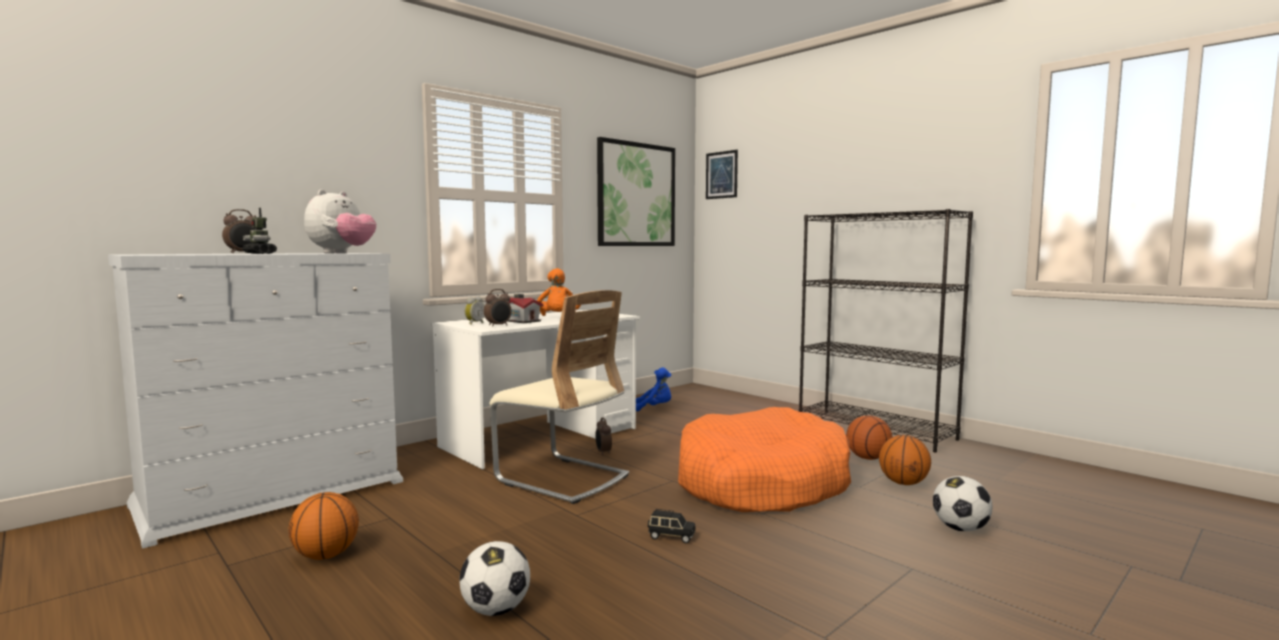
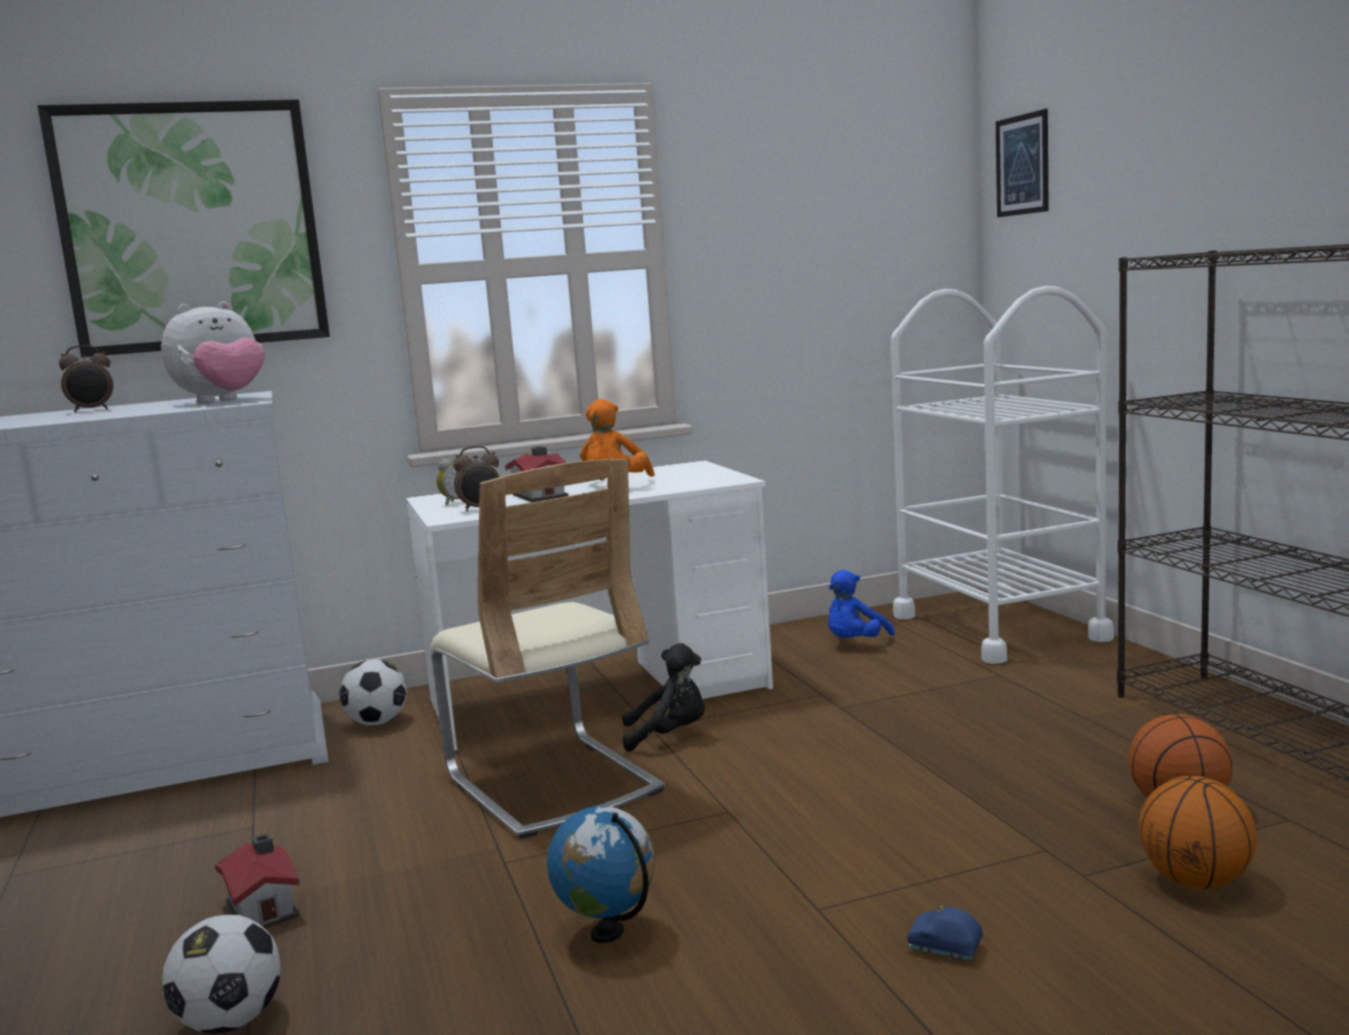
camera: 25 degrees right, 5 degrees up
(260, 253) = (91, 415): toy robot -> none
(326, 555) = (123, 880): basketball -> none
(449, 555) = (264, 908): none -> toy house
(603, 452) = (669, 736): alarm clock -> black plush toy
(636, 195) = (833, 227): picture -> picture (191, 227)
(655, 408) = (855, 643): blue plush toy -> blue plush toy turned 105 degrees clockwise
(671, 537) = (608, 933): black toy car -> globe
(716, 398) = (998, 627): none -> white cart
(761, 483) = (885, 840): orange dog bed -> none
(834, 520) = (945, 948): none -> blue toy car
(960, 529) = (1208, 1020): football -> football (377, 722)

